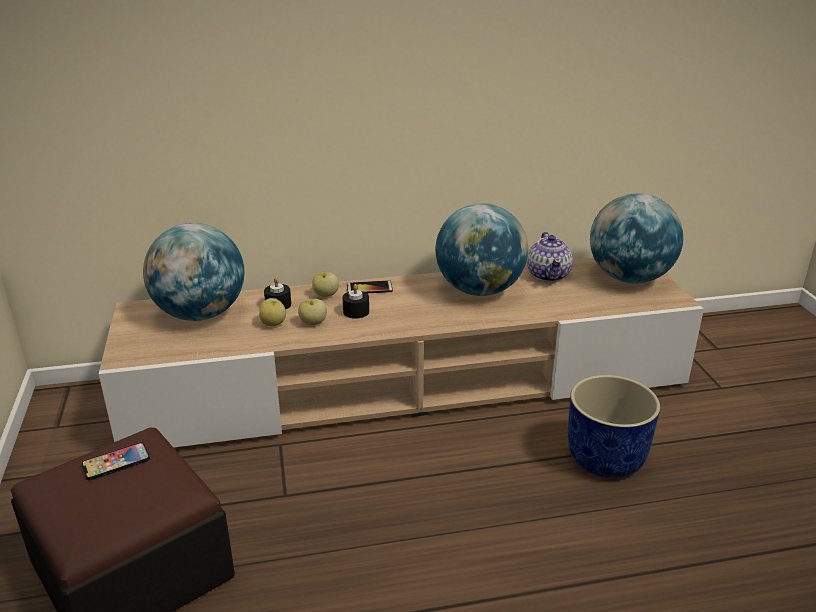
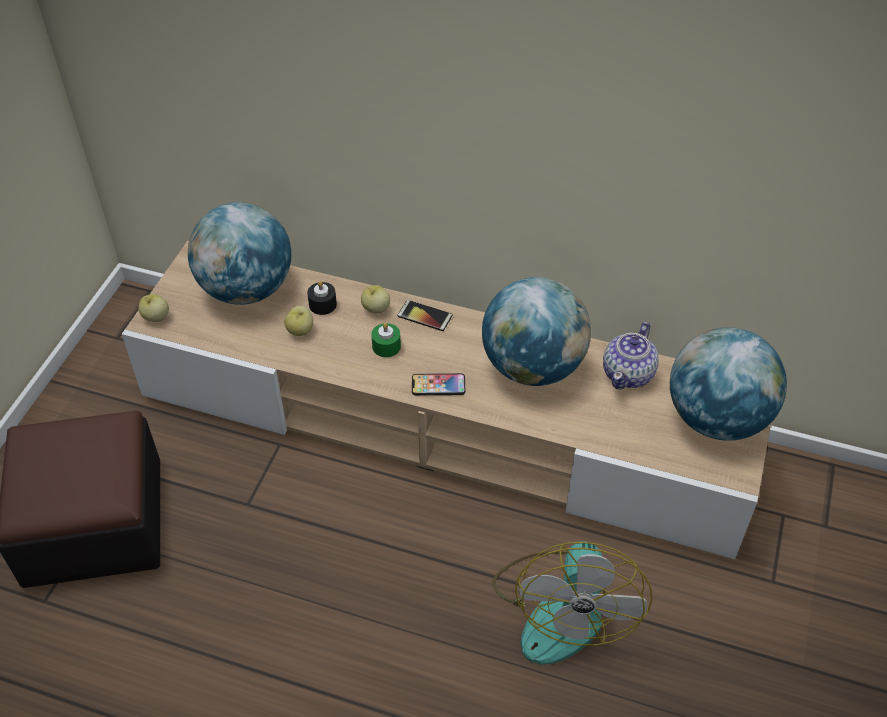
camera: 30 degrees right, 20 degrees up
(116, 462) = (84, 441): phone -> phone (438, 385)
(313, 323) = (336, 345): apple -> apple (156, 317)
(356, 311) = (386, 346): black candle -> green candle
(606, 458) = (562, 608): blue planter -> fan

